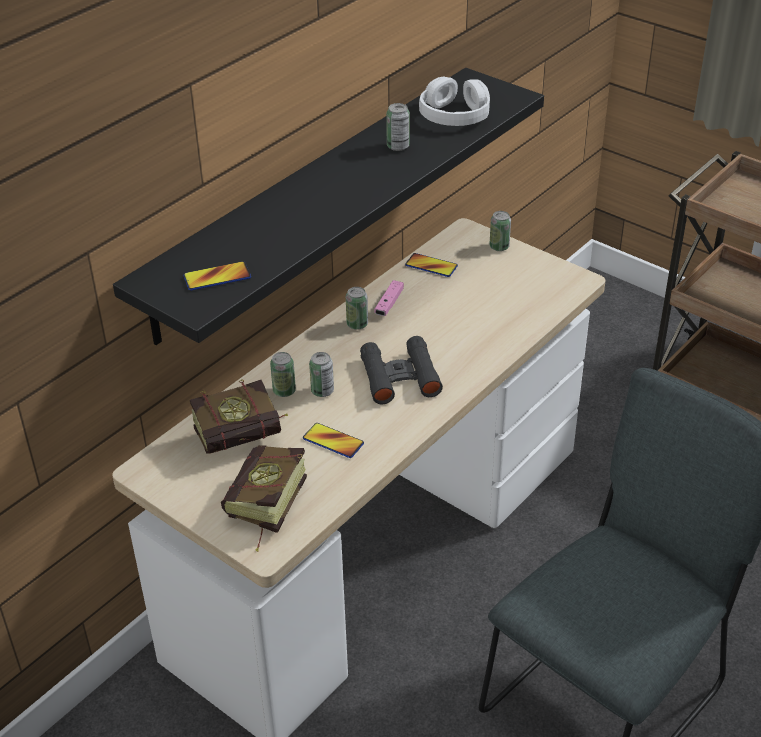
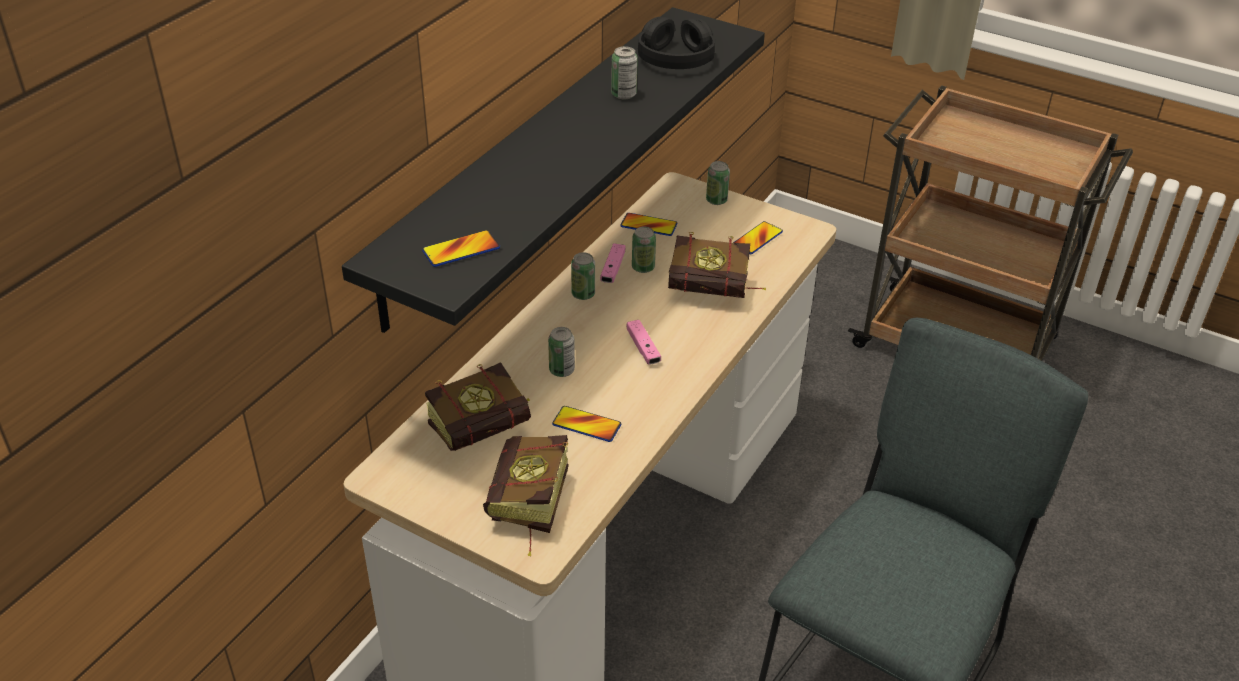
camera: 10 degrees left, 0 degrees up
(284, 391) = (519, 373): can -> can (643, 267)
(399, 377) = (643, 348): black binoculars -> pink game controller
(455, 115) = (675, 58): white headphones -> black headphones
(479, 331) = (717, 292): none -> book
(528, 285) = (757, 239): none -> phone

